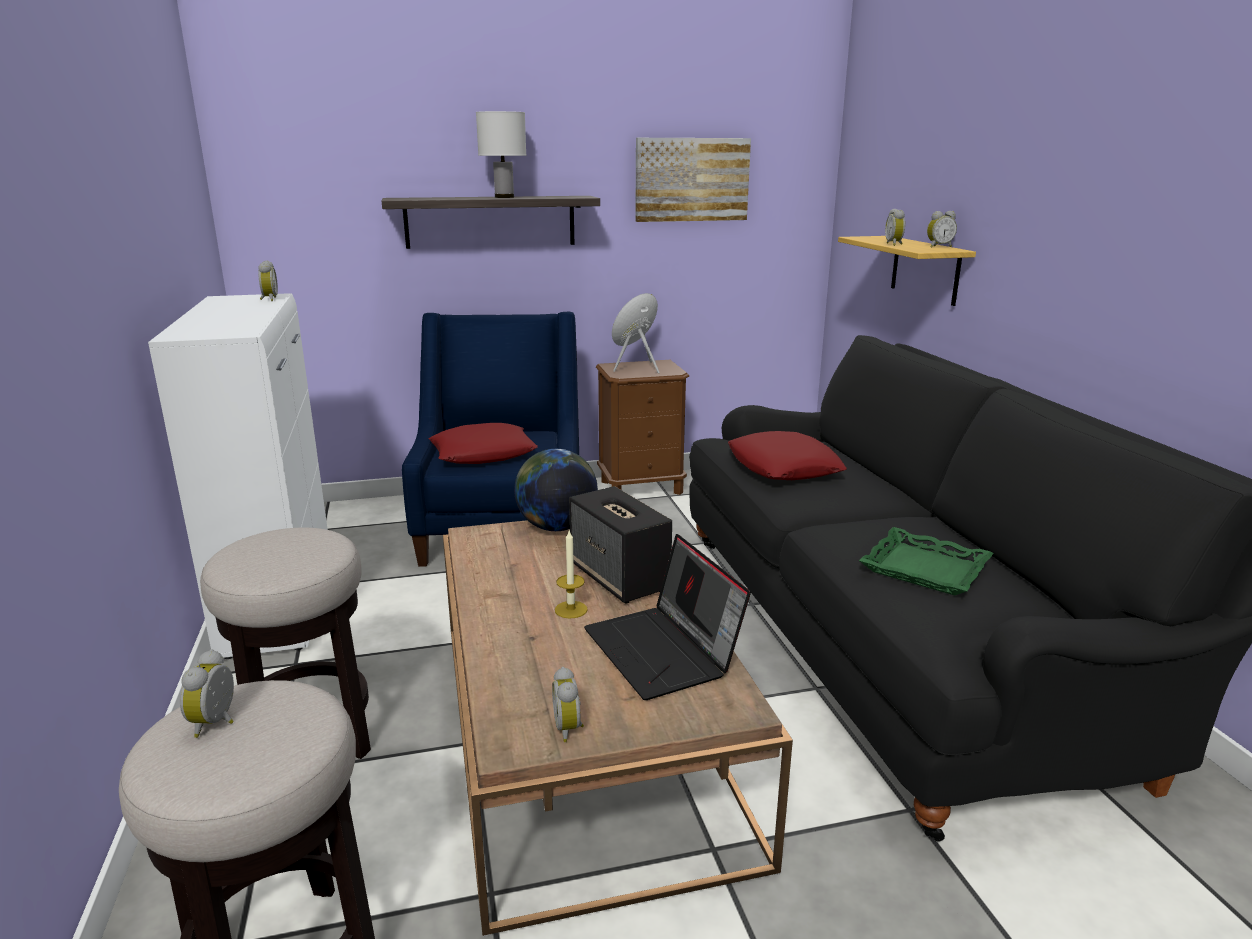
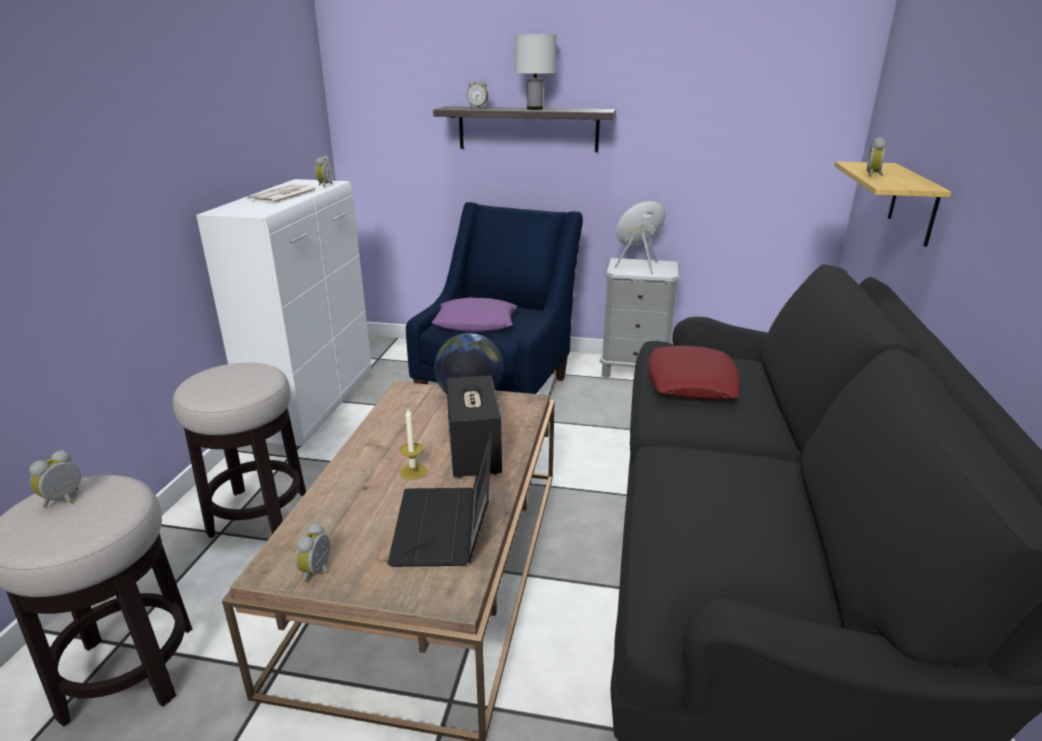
camera: 25 degrees right, 5 degrees up
(235, 313) = (284, 195): none -> newspaper
(483, 453) = (476, 323): red pillow -> purple pillow
(641, 487) = (634, 369): brown nightstand -> grey nightstand
(691, 179) = (714, 96): picture -> none
(924, 569) = (721, 517): green tray -> none
(938, 246) = (918, 182): alarm clock -> alarm clock (478, 108)

